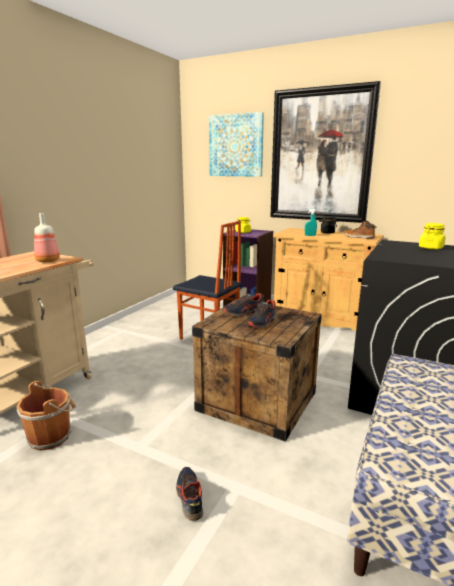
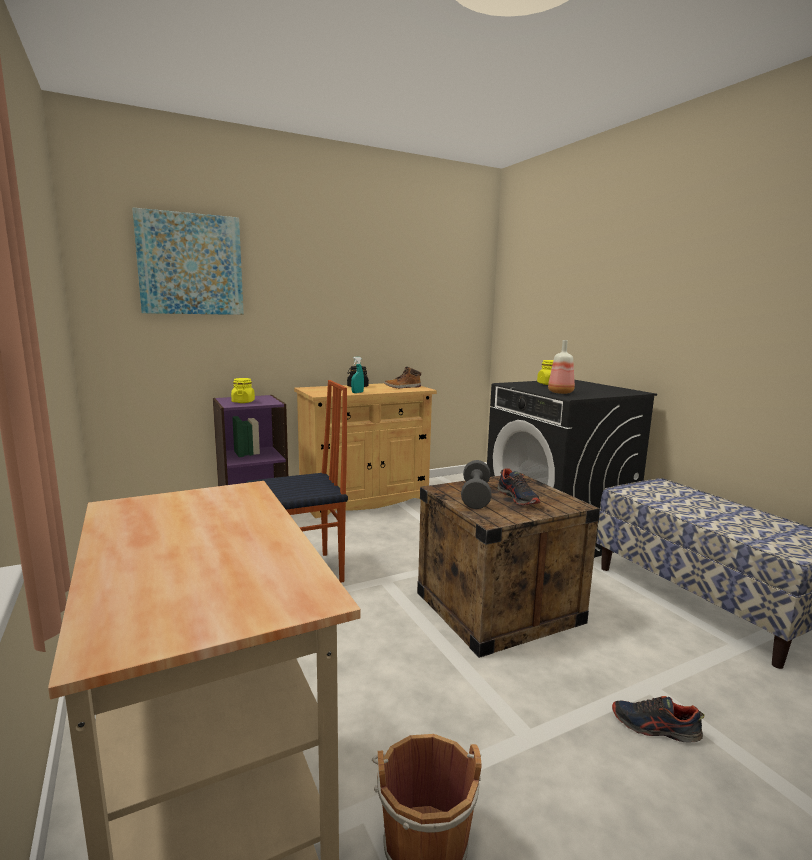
camera: 55 degrees left, 5 degrees down
(47, 261) = (236, 504): bottle -> bottle (561, 392)
(244, 312) = (475, 496): shoe -> grey dumbbell
(320, 156) = (327, 288): picture -> none

